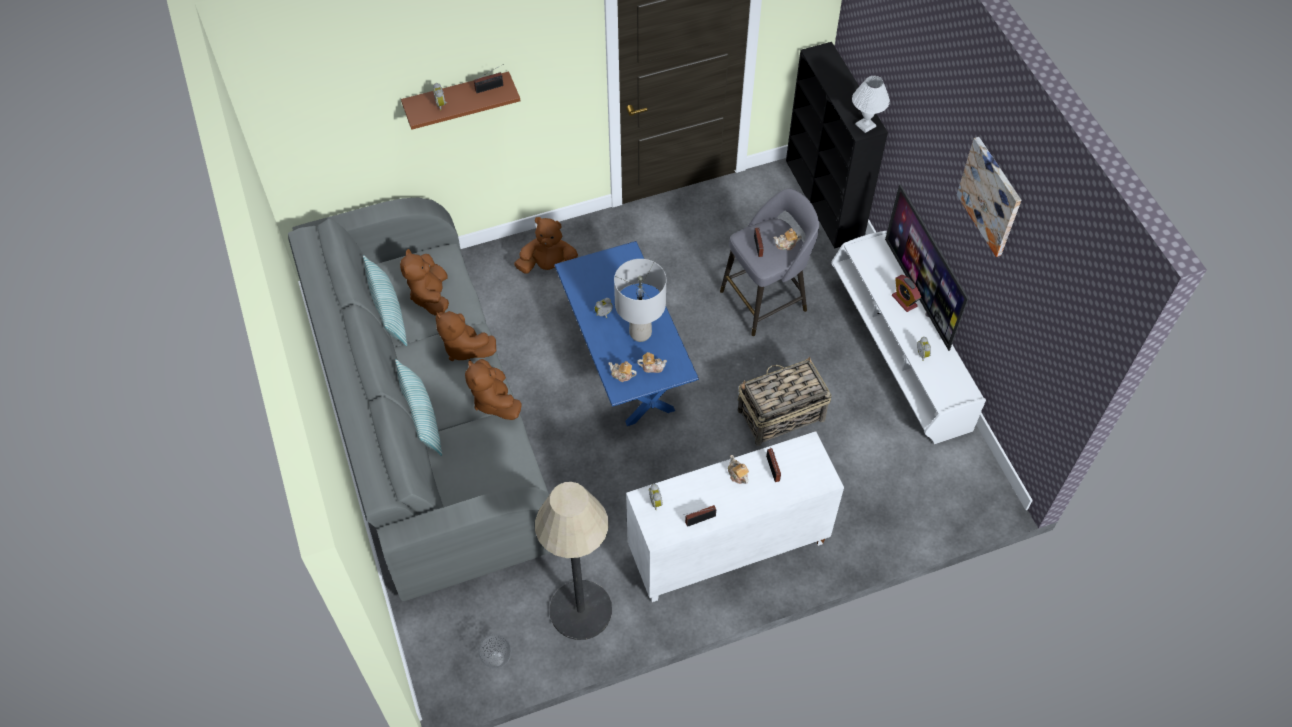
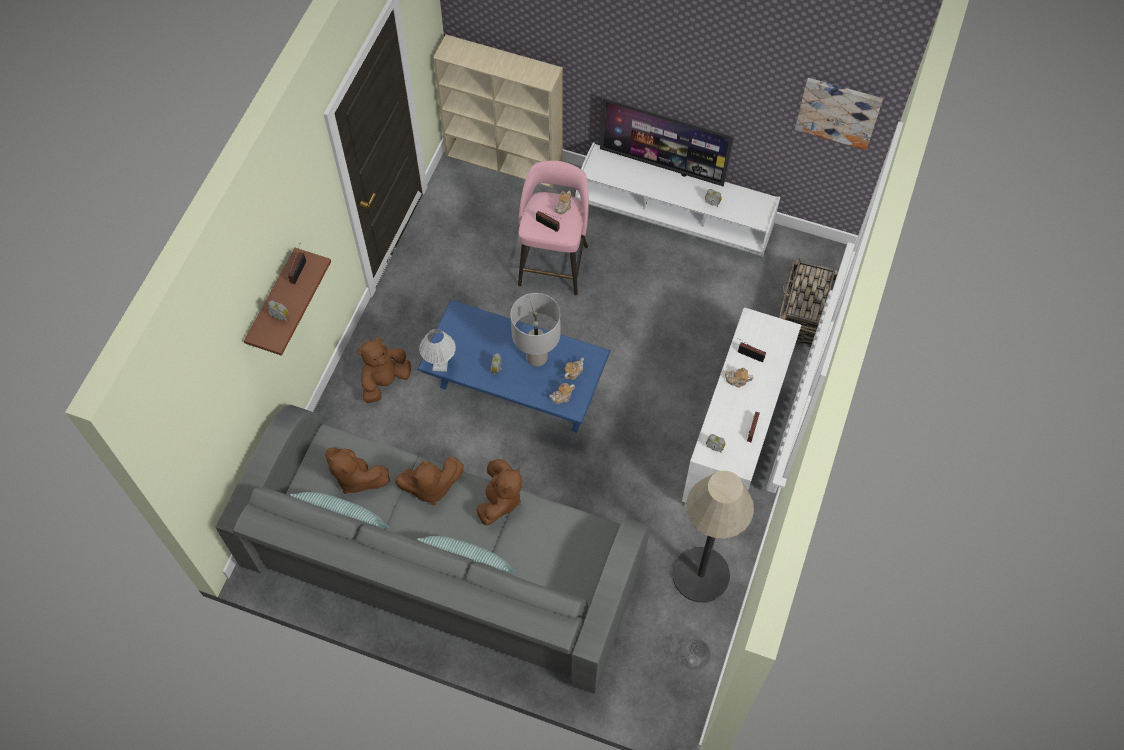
camera: 50 degrees left, 5 degrees up
(494, 401) = (500, 500): brown plush toy -> brown plush toy turned 90 degrees counterclockwise
(766, 300) = (554, 263): grey stool -> pink stool
(780, 415) = (657, 329): basket -> basket (801, 317)
(824, 200) = (505, 160): black bookcase -> beige bookcase
(865, 125) = (543, 74): white table lamp -> white table lamp (440, 364)
(904, 301) = (660, 179): alarm clock -> none
(990, 196) = (721, 50): picture -> picture (838, 112)

